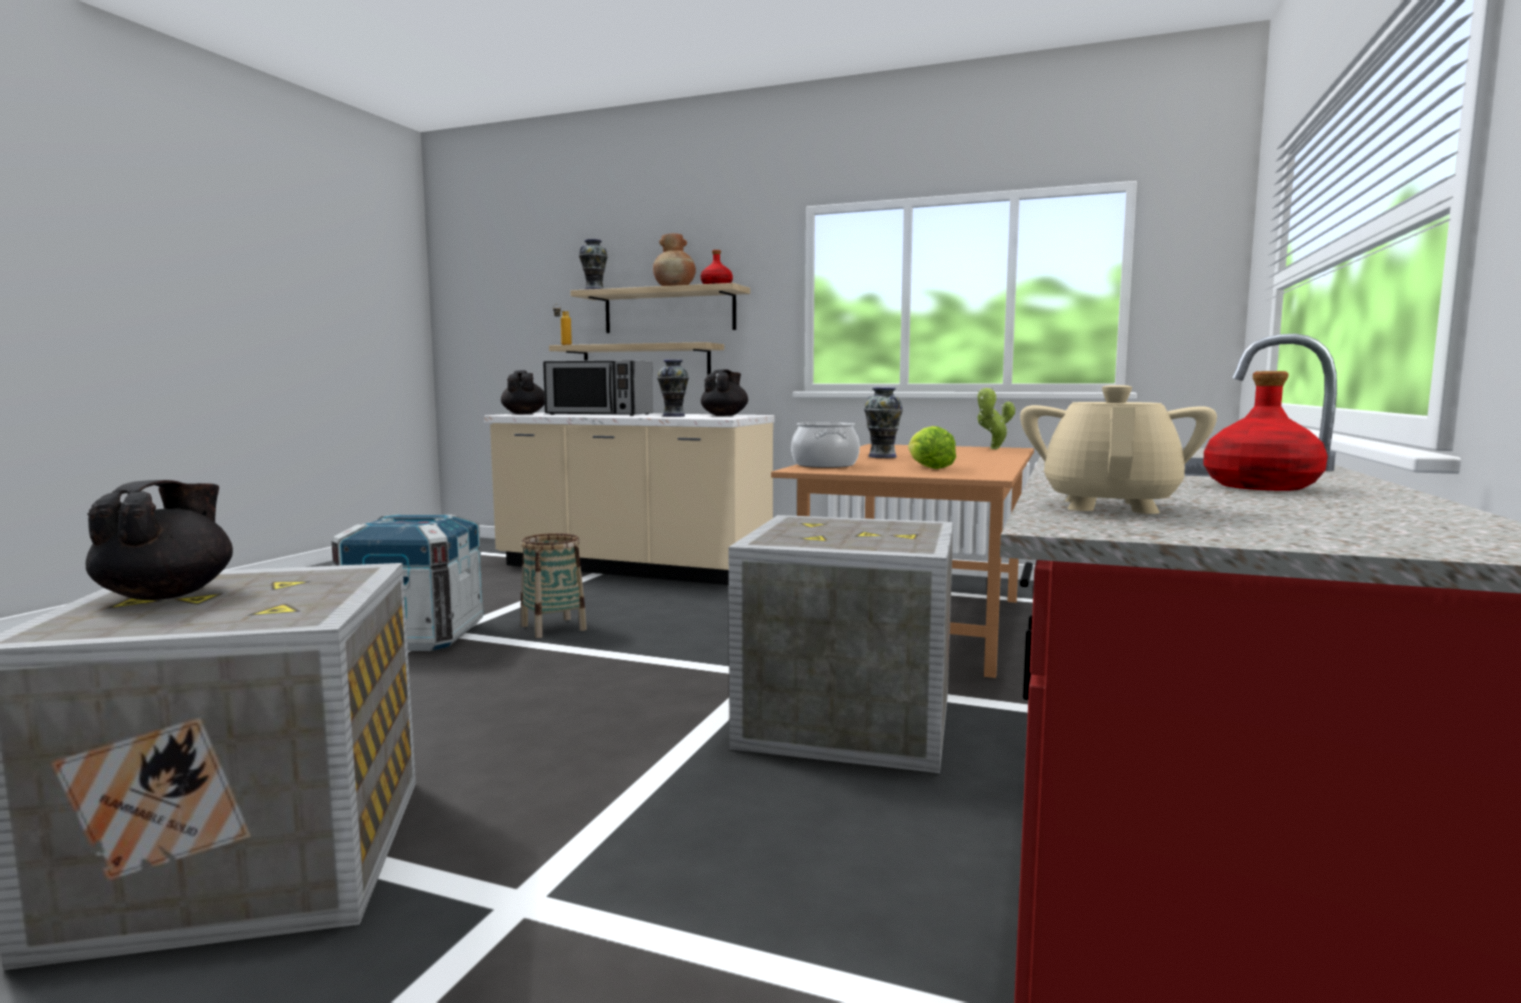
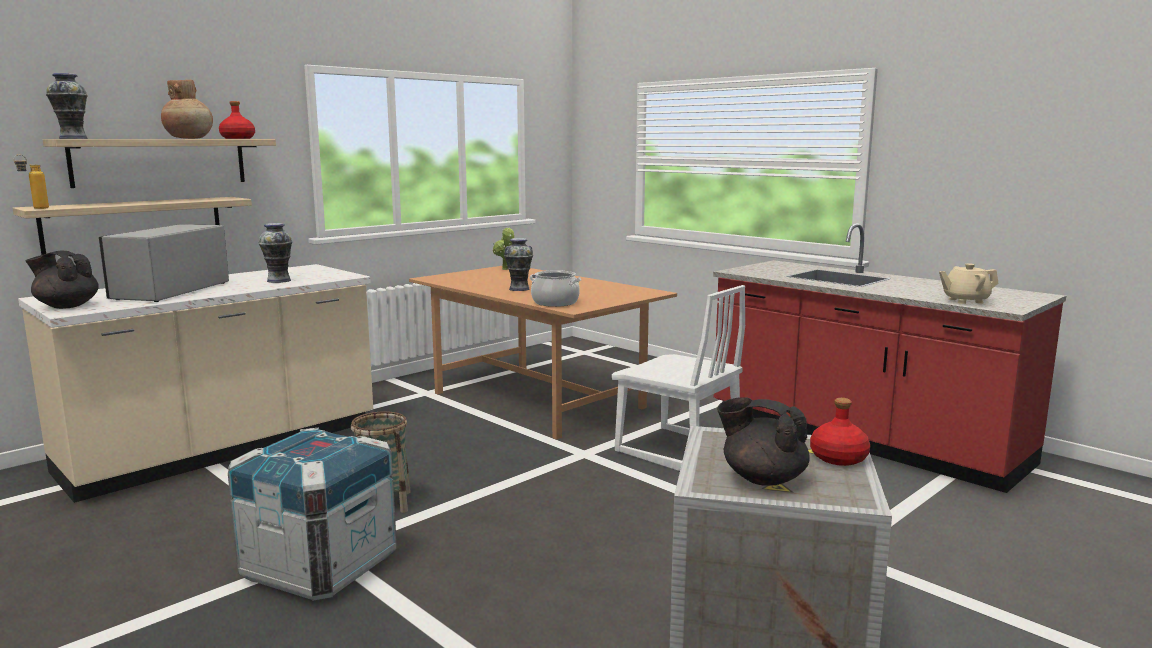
camera: 65 degrees left, 5 degrees up
(599, 414) = (170, 291): microwave -> microwave turned 150 degrees clockwise
(725, 415) = (306, 272): black teapot -> none
(843, 720) = (677, 450): crate -> white chair
(928, 467) = (600, 292): lettuce -> none
(1110, 506) = (965, 301): beige teapot -> beige teapot turned 45 degrees counterclockwise
(1260, 486) = (913, 284): red bottle -> red bottle (838, 458)

